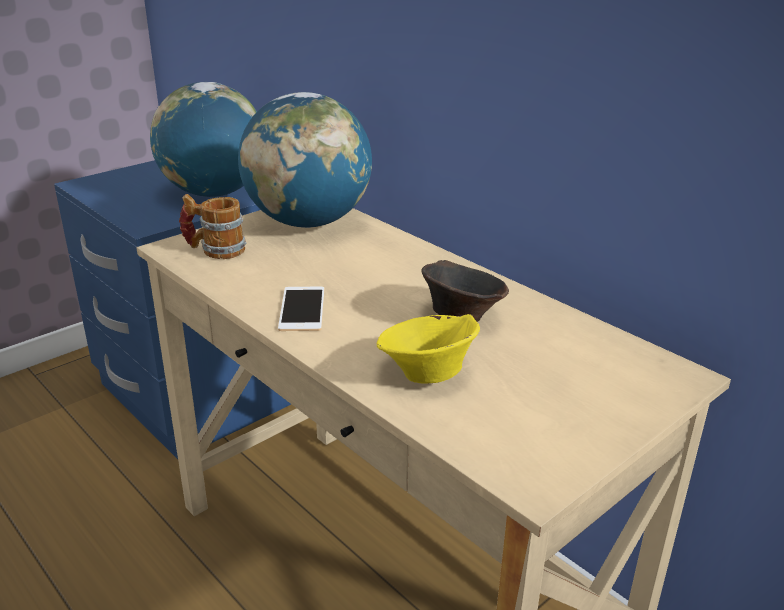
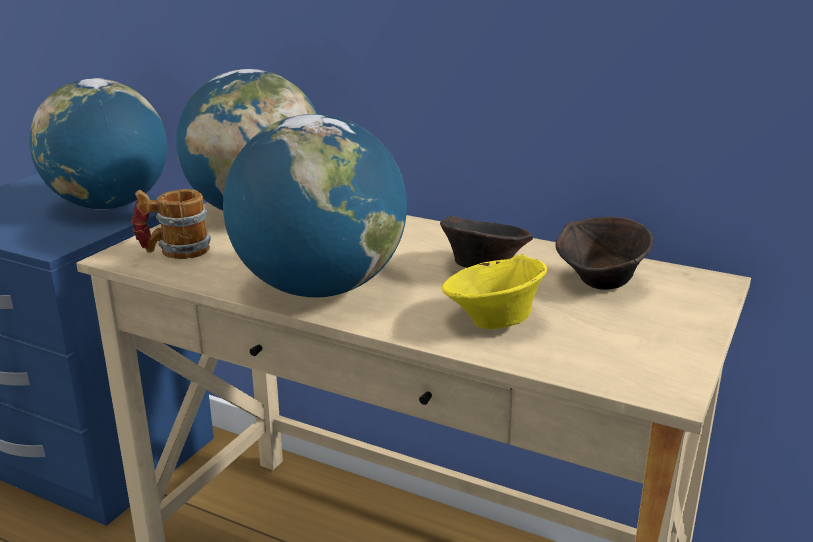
camera: 20 degrees left, 5 degrees down
(302, 309) = (319, 289): phone -> globe
(563, 353) = (601, 283): none -> brown bowl

